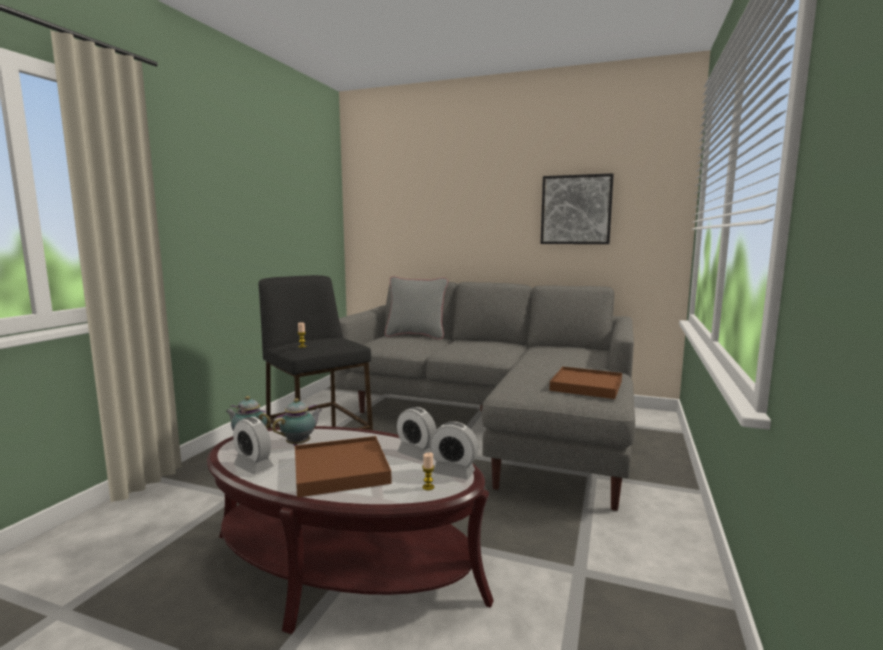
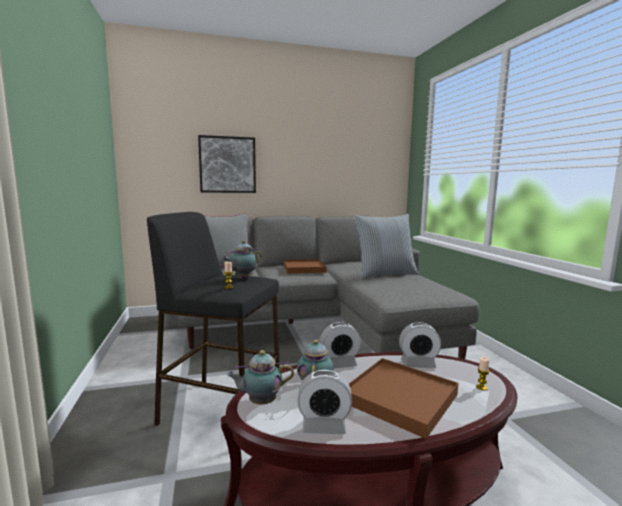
camera: 35 degrees left, 0 degrees up
(331, 341) = (242, 278): none -> teapot
(453, 472) = (470, 370): alarm clock -> alarm clock (339, 364)
(573, 365) = (384, 274): none -> pillow
(576, 210) = (336, 159): picture -> picture (227, 165)
(586, 386) = (424, 286): brown tray -> brown tray (304, 268)

